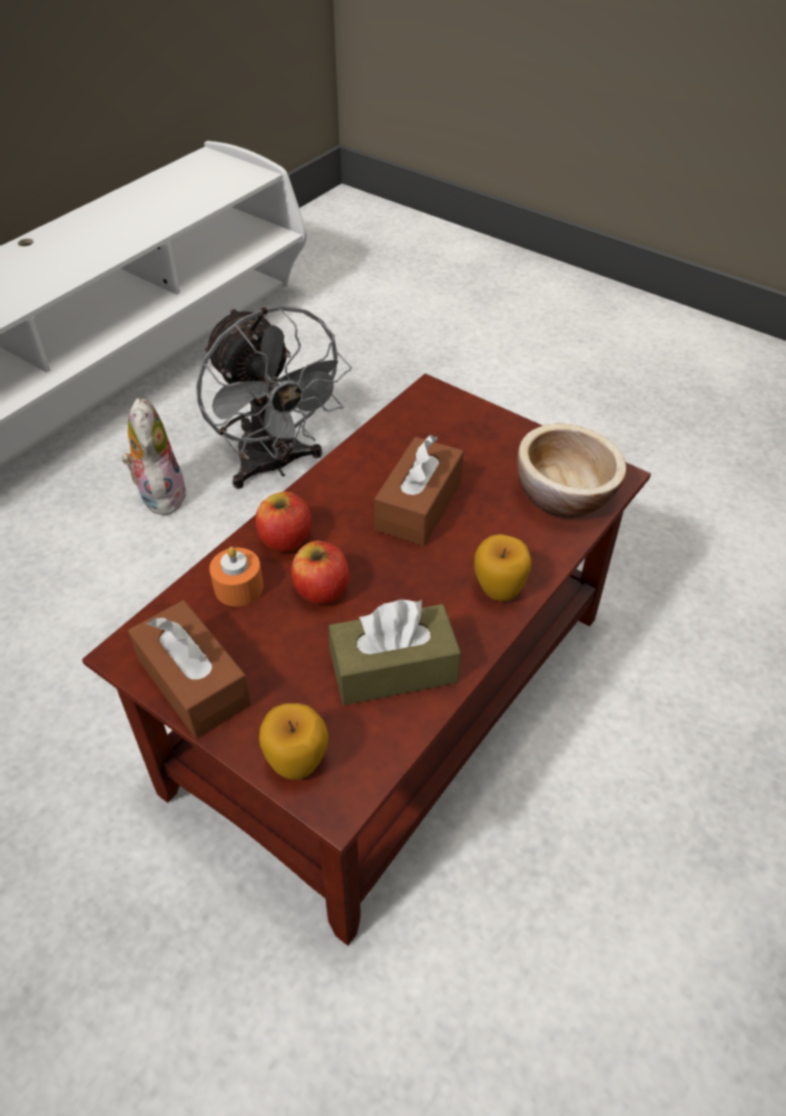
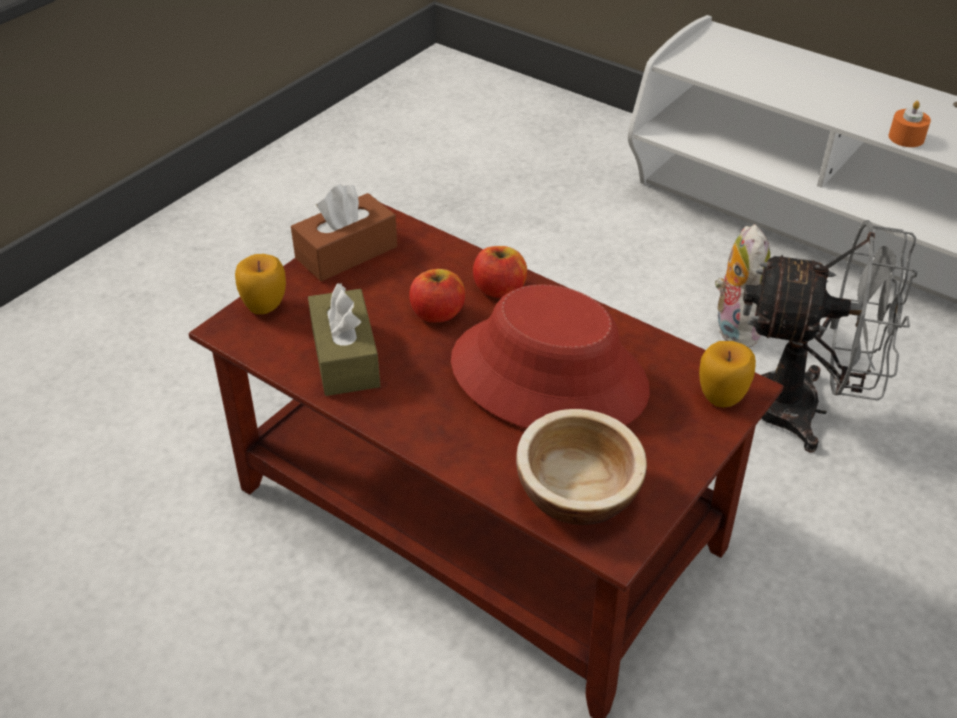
camera: 90 degrees right, 5 degrees down
(160, 494) = (733, 326): plush toy -> plush toy turned 75 degrees counterclockwise
(238, 587) = (442, 267): orange candle -> orange candle (906, 138)
(275, 466) = (803, 410): grey fan -> grey fan turned 135 degrees counterclockwise
(419, 506) = (549, 375): brown tissue box -> red hat
(498, 590) = (431, 429): apple -> apple (721, 397)

